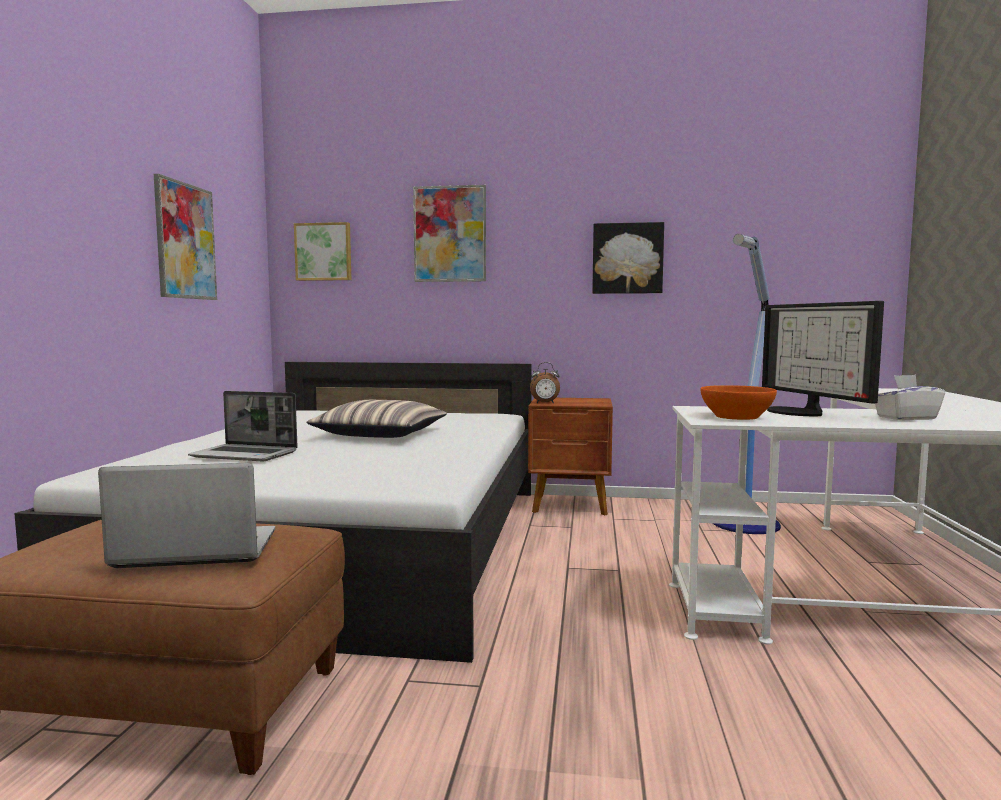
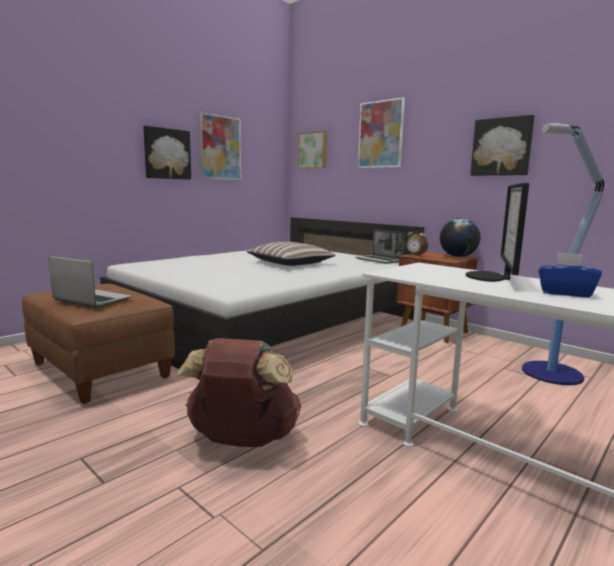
camera: 35 degrees right, 5 degrees up
(108, 248) = (167, 154): none -> picture
(246, 455) = (201, 264): laptop -> laptop (379, 260)
(591, 399) = (457, 256): none -> globe
(607, 715) = (242, 441): none -> brown backpack
(737, 417) = (420, 273): orange bowl -> none
(905, 418) = (565, 293): white tissue box -> blue tissue box

